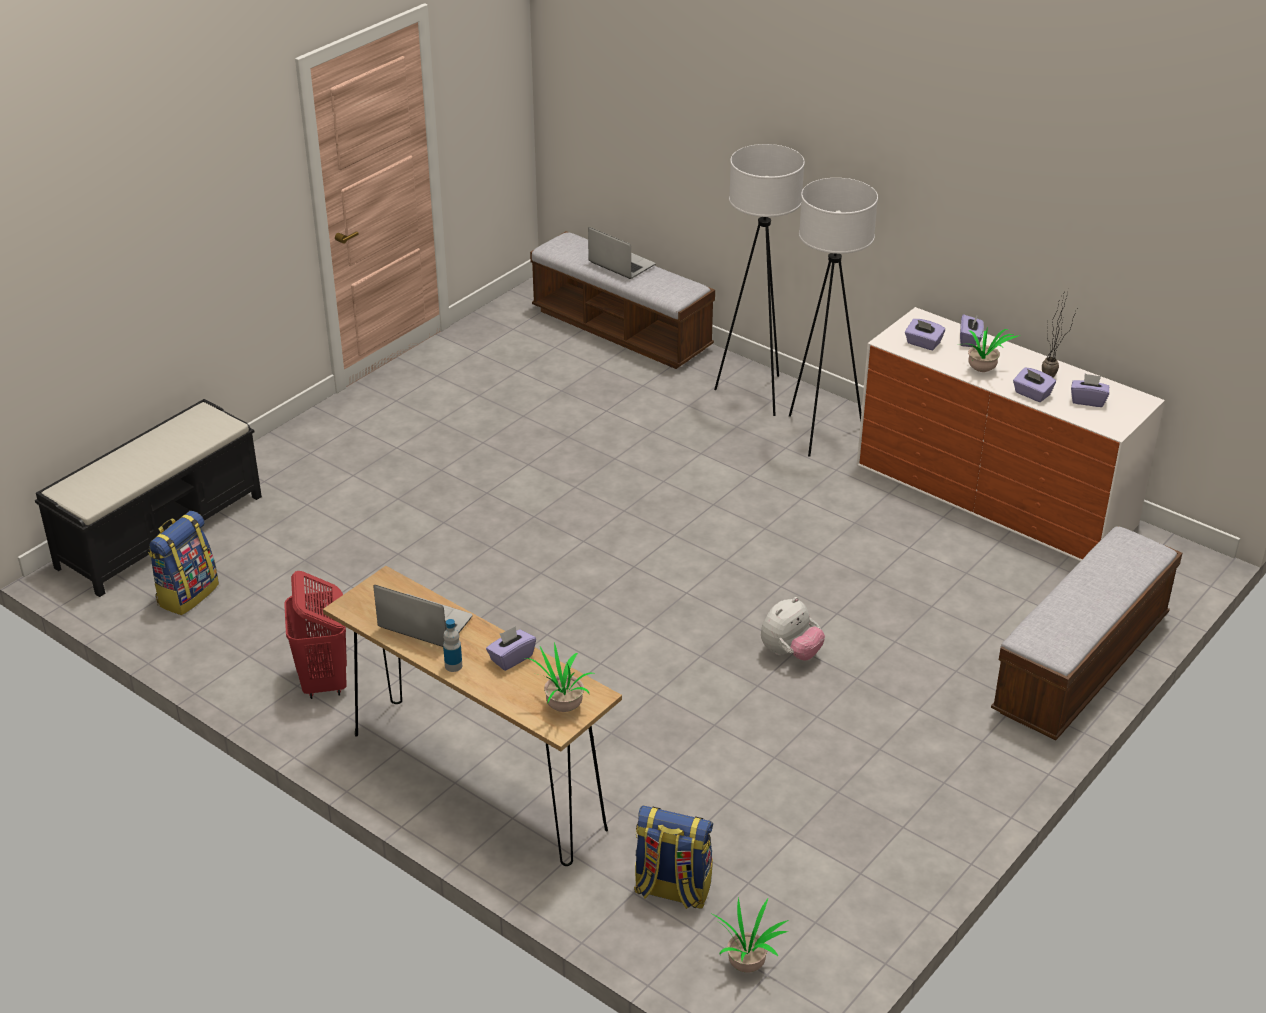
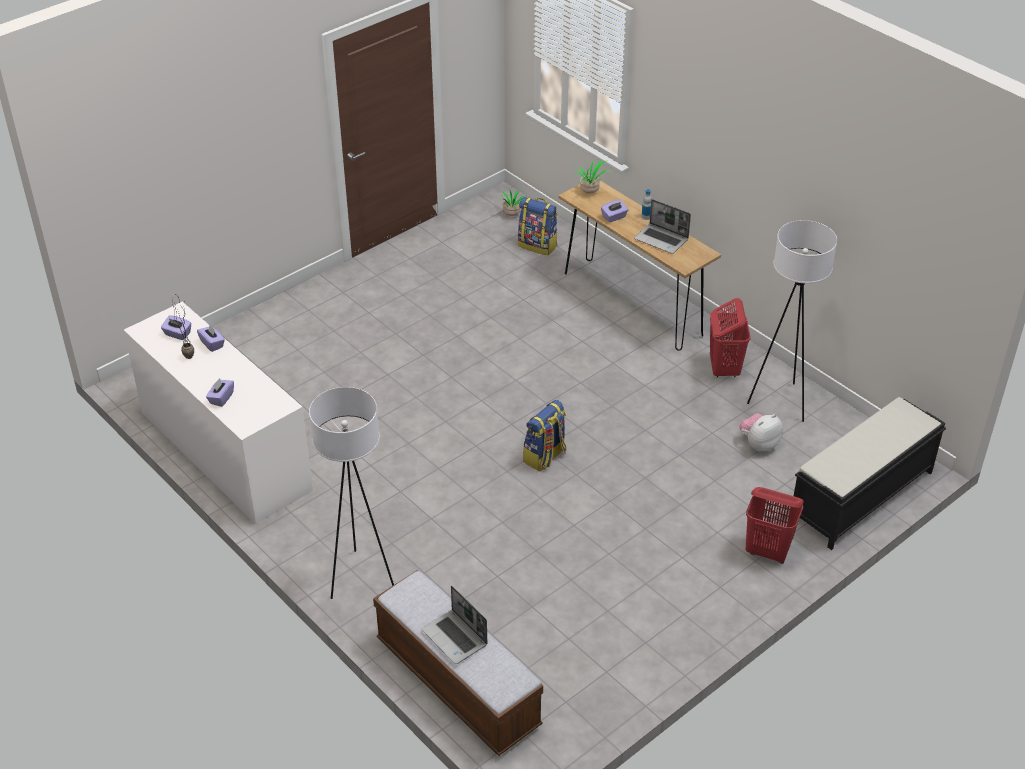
camera: 170 degrees left, 5 degrees up
(187, 594) = (827, 440): backpack -> backpack (545, 457)
(293, 463) = (768, 551): none -> red laundry basket
(790, 653) = (429, 352): plush toy -> plush toy (759, 444)
(821, 433) = (324, 526): white floor lamp -> white floor lamp (780, 402)
(923, 343) = (260, 399): purple tissue box -> none
(983, 371) = (232, 368): potted plant -> none
(1080, 666) = (257, 325): bench -> none

